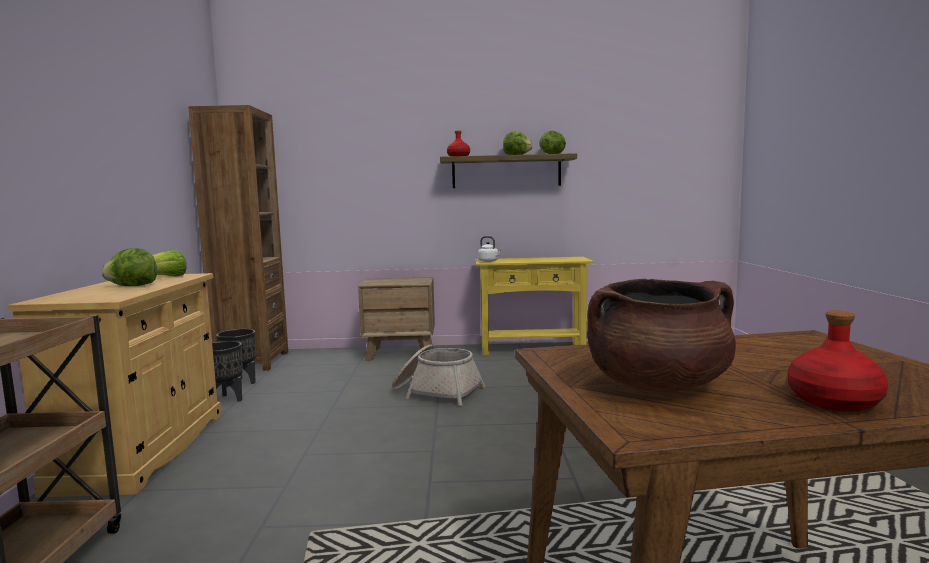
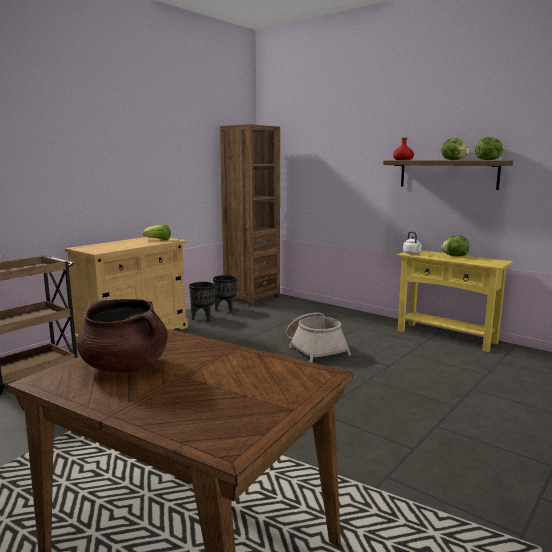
camera: 40 degrees right, 5 degrees up
(133, 286) = (129, 244): lettuce -> lettuce (454, 256)
(400, 353) = (343, 314): brown nightstand -> none
(835, 401) = (150, 407): red bottle -> none

